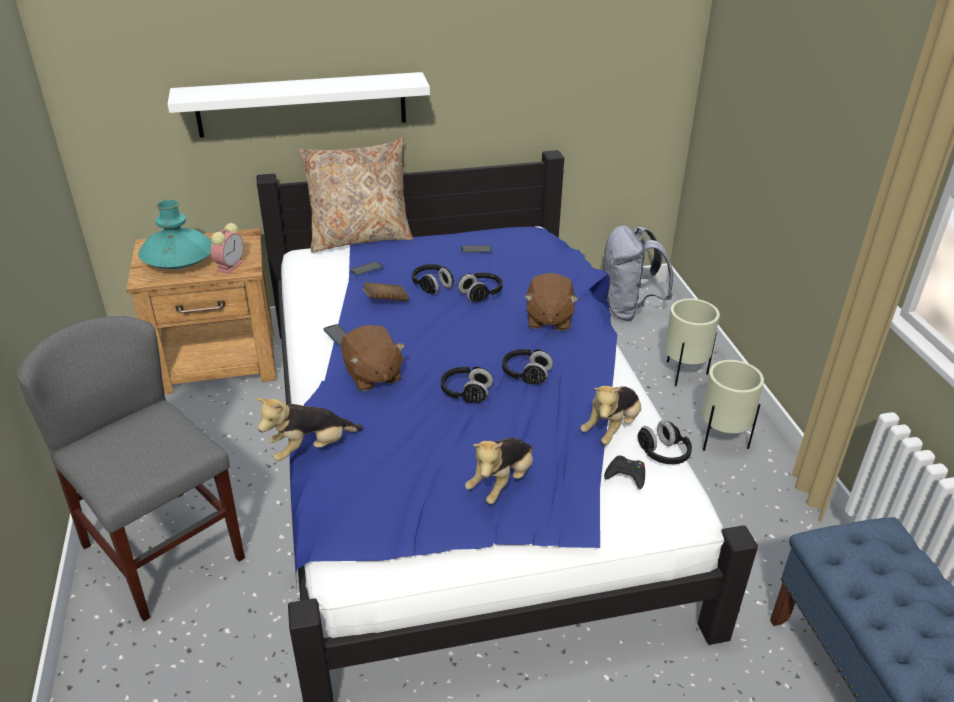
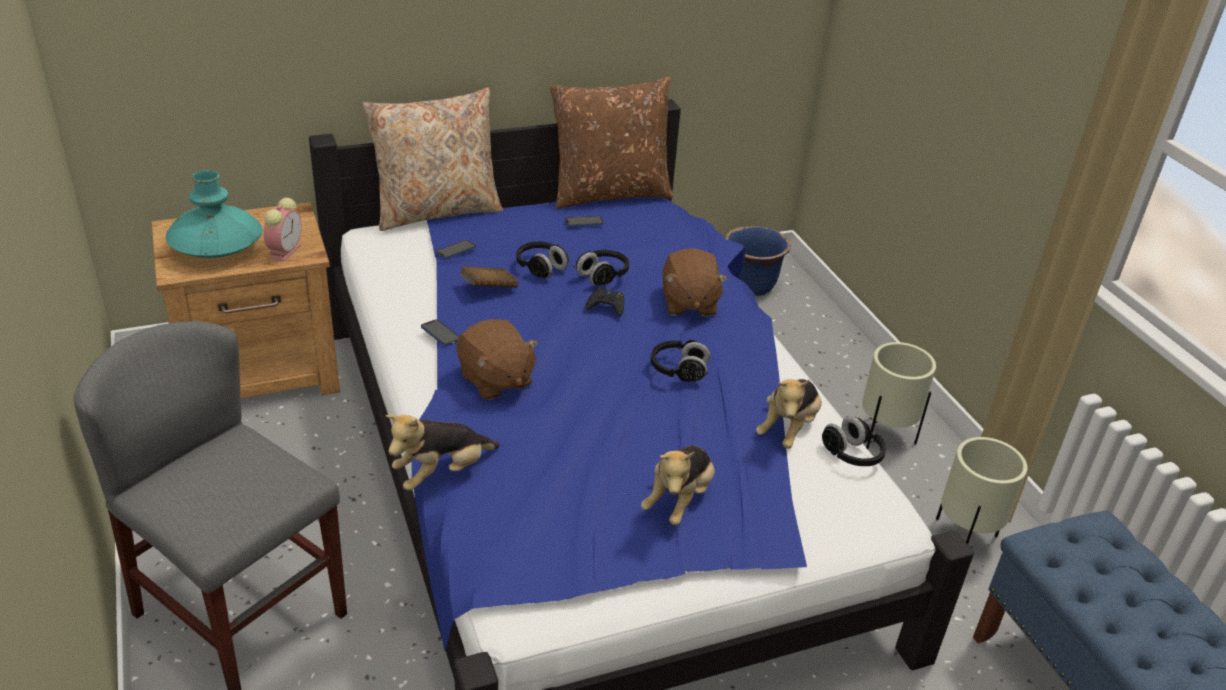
camera: 10 degrees left, 0 degrees up
(302, 104) = (367, 47): white shelf -> none
(466, 393) = (614, 396): black headphones -> none
(503, 227) = (609, 193): none -> brown pillow
(626, 475) = (818, 481): black game controller -> black game controller (606, 306)
(628, 309) = (751, 286): grey backpack -> blue planter
(683, 374) = (828, 361): beige planter -> beige planter (964, 539)

